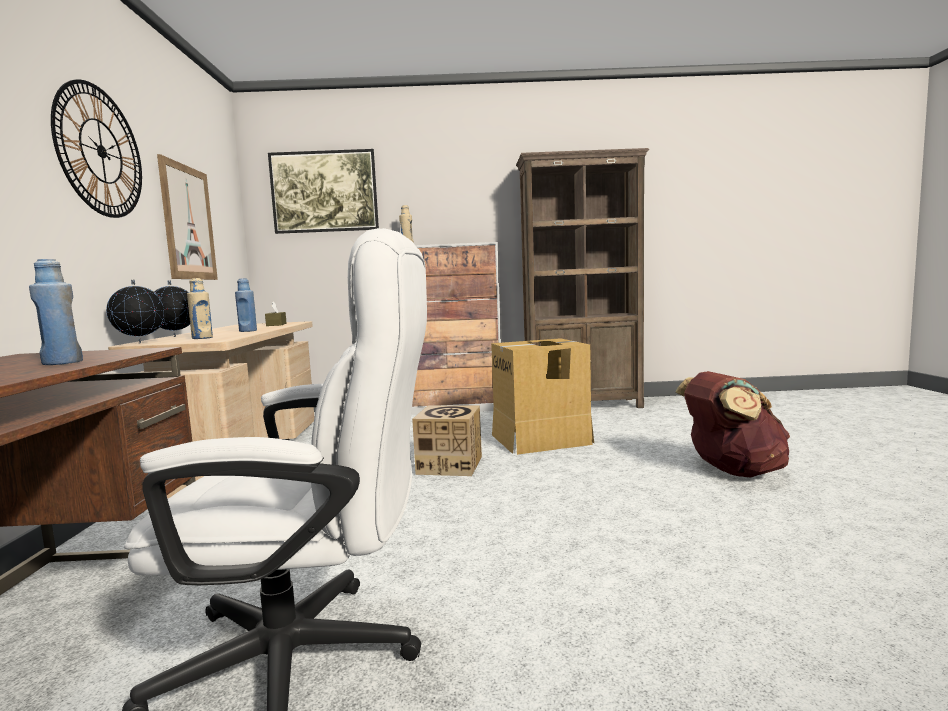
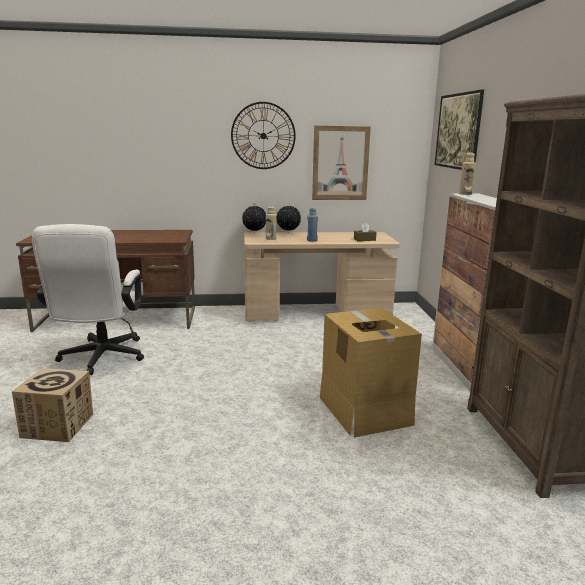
camera: 85 degrees right, 10 degrees up
(62, 363) = (144, 238): blue bottle -> none
(450, 465) = (294, 372): cardboard box -> cardboard box (58, 425)
(732, 471) = (265, 510): brown backpack -> none

